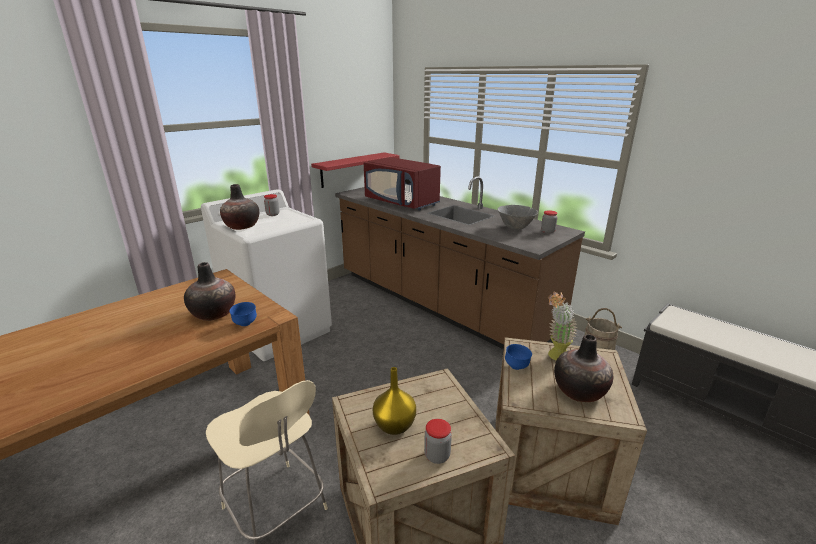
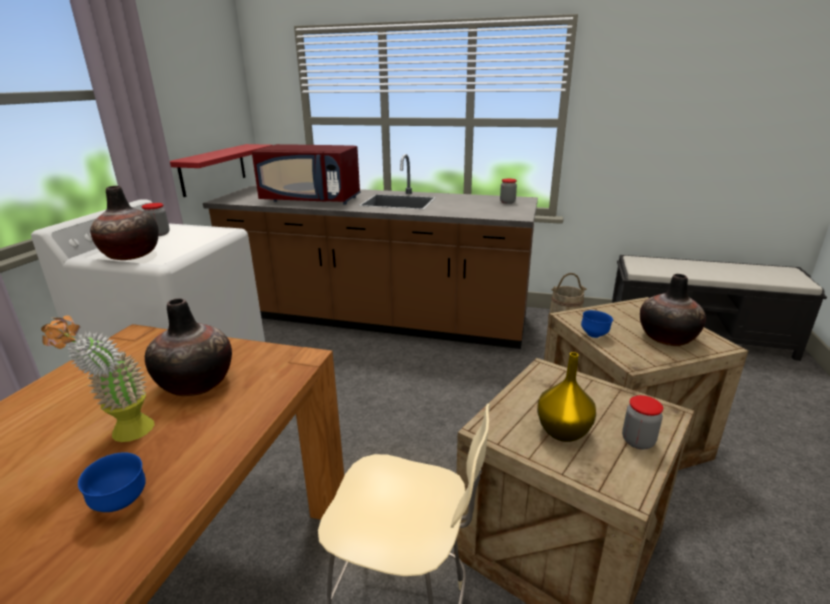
camera: 30 degrees left, 0 degrees up
(245, 324) = (269, 381): blue bowl -> blue bowl (121, 503)
(515, 228) = (473, 204): grey bowl -> none
(555, 357) = (612, 317): potted plant -> potted plant (123, 436)

